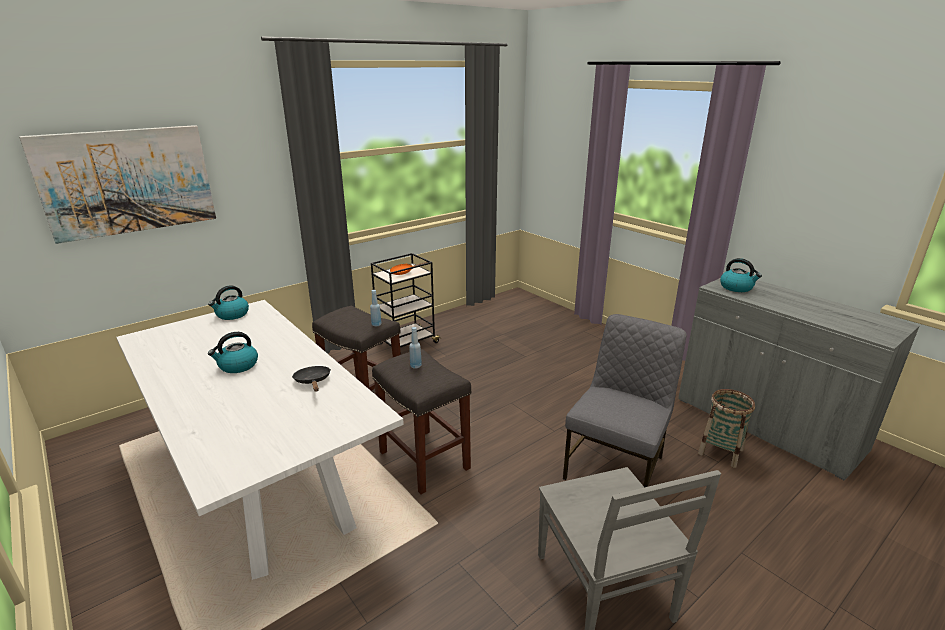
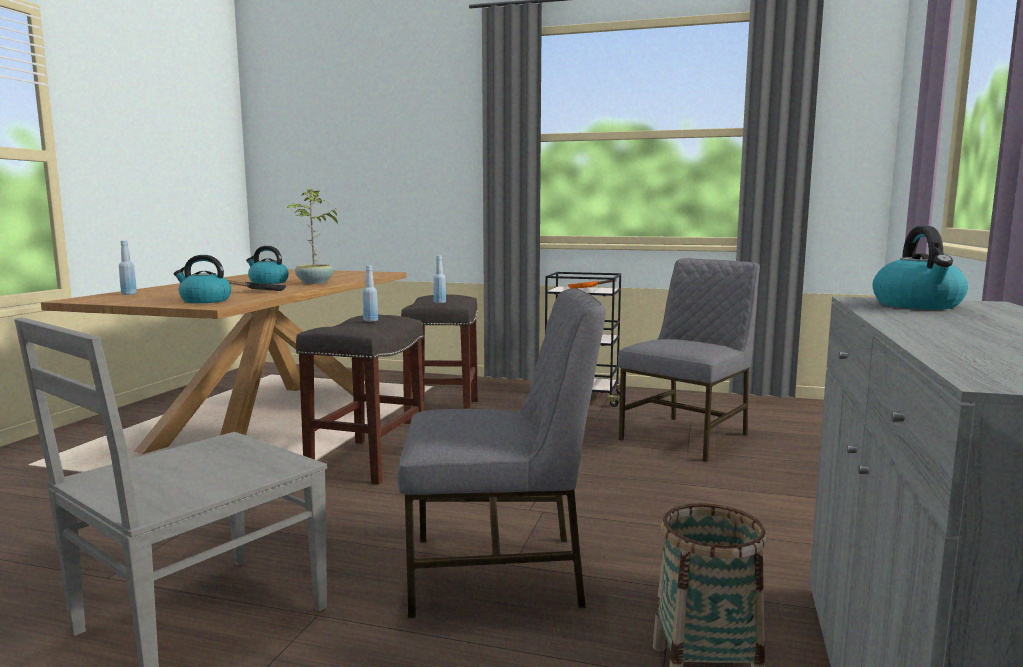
camera: 55 degrees right, 15 degrees down
(128, 181) = (349, 146): picture -> none
(216, 448) = (129, 294): none -> blue bottle
(232, 315) = (360, 272): kettle -> kettle (204, 301)
(265, 480) = (268, 419): white dining table -> brown dining table
(281, 348) = (314, 283): none -> potted plant
(508, 347) = (687, 437): none -> grey chair

